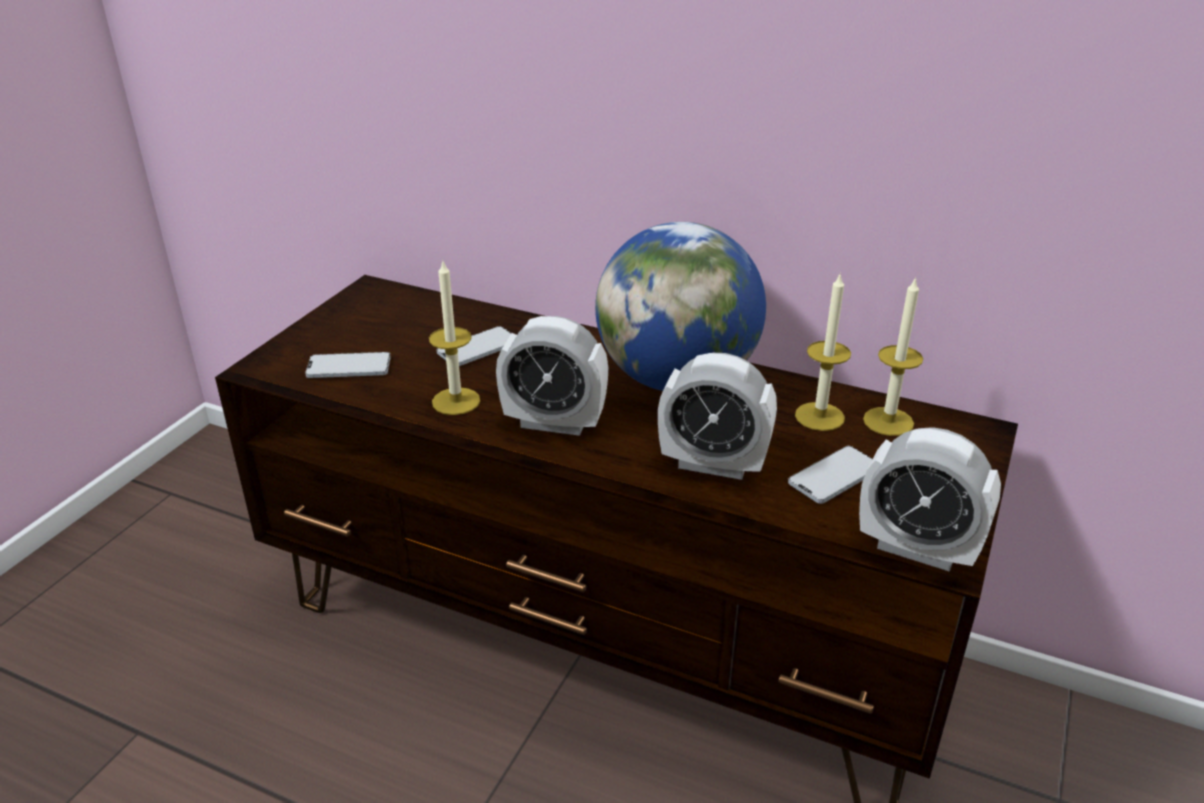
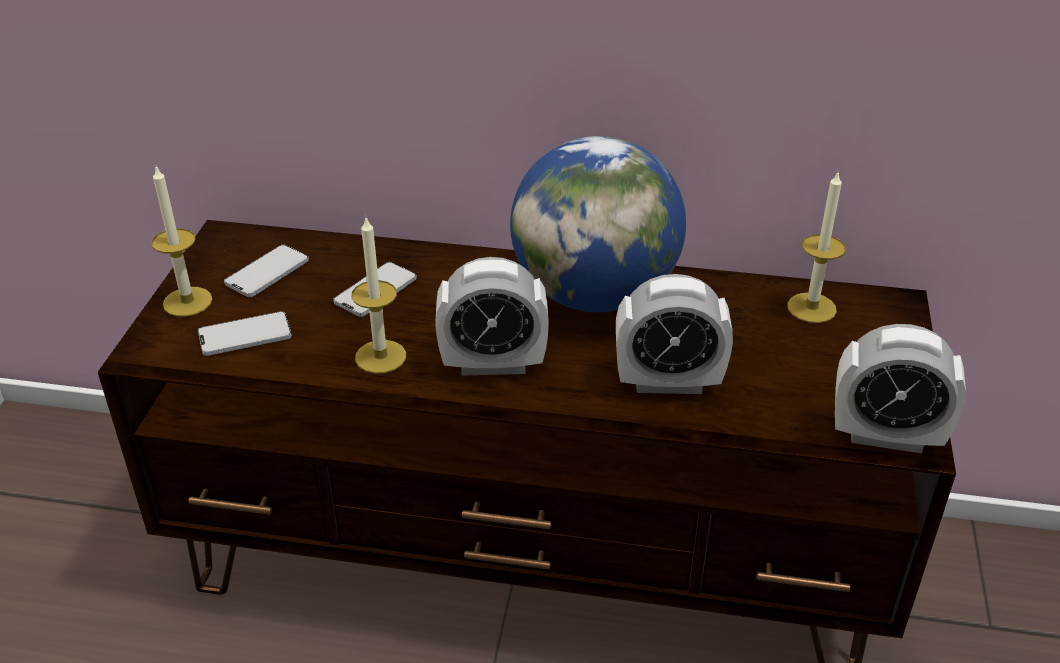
camera: 15 degrees left, 5 degrees up
(819, 416) = (747, 313): candle -> candle (187, 302)
(834, 476) = (785, 375): phone -> phone (267, 272)

